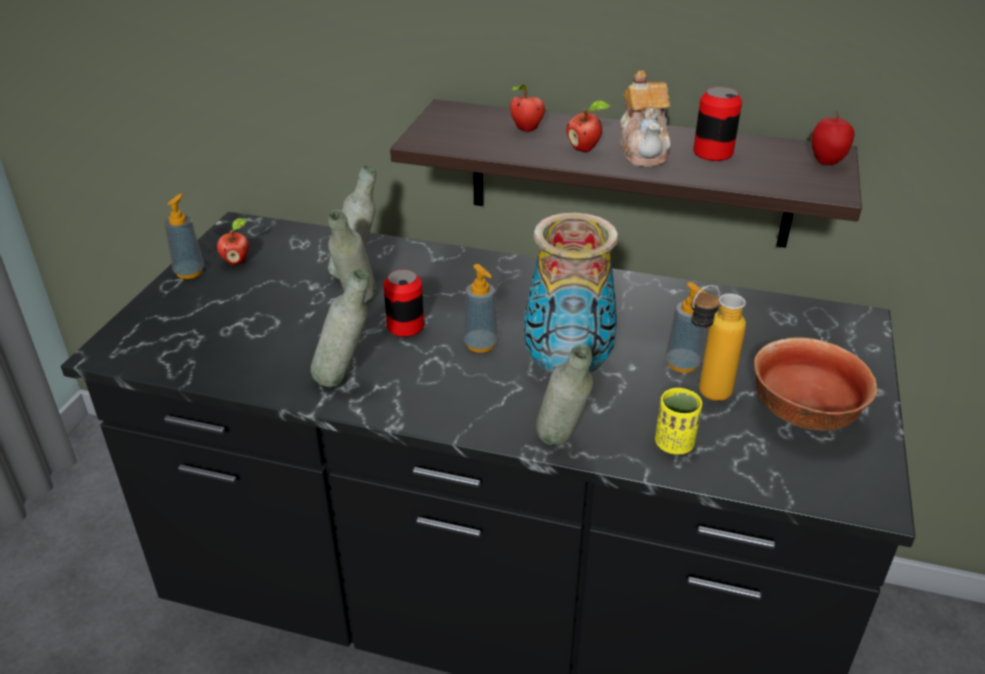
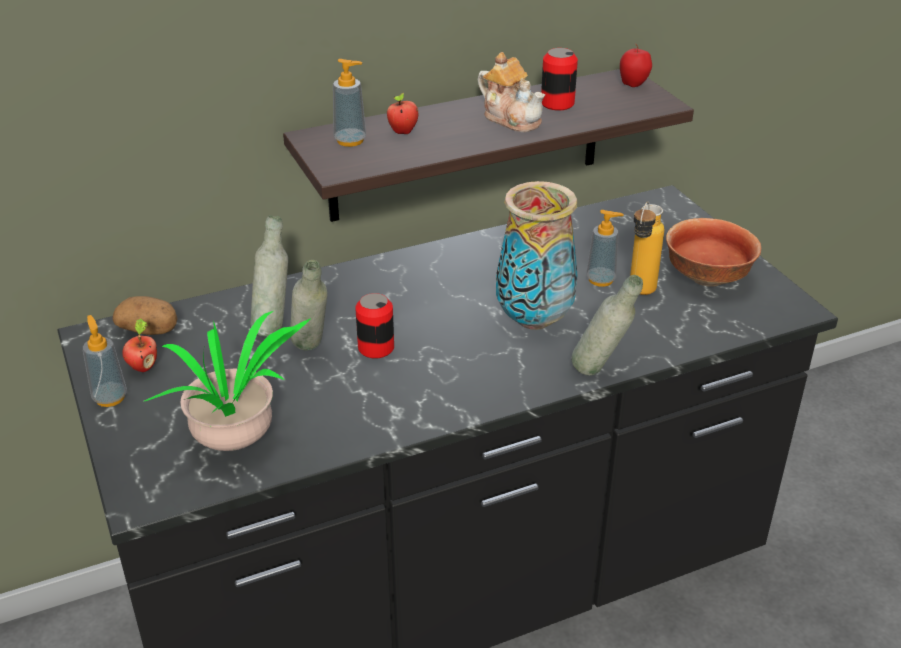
camera: 40 degrees left, 0 degrees up
(215, 347) = (239, 444): none -> potted plant
(276, 238) = (149, 330): none -> potato
(346, 382) = (390, 411): grey bottle -> none
(480, 344) = (451, 333): soap dispenser -> soap dispenser (350, 140)
(585, 149) = (471, 132): apple -> none
(674, 444) = (661, 334): yellow cup -> none

